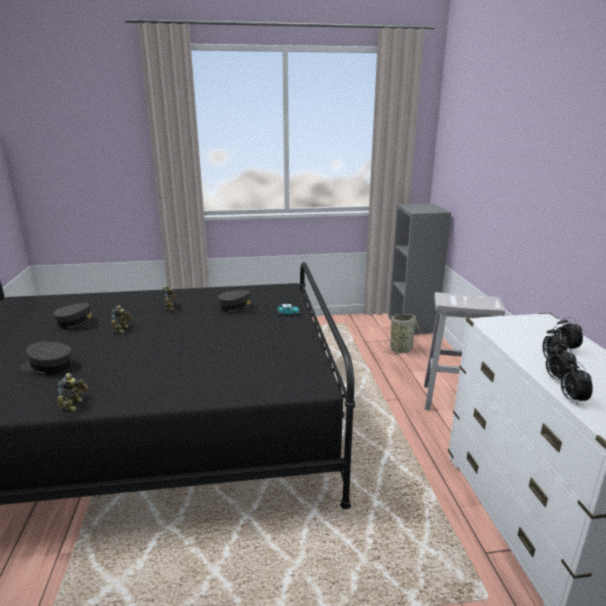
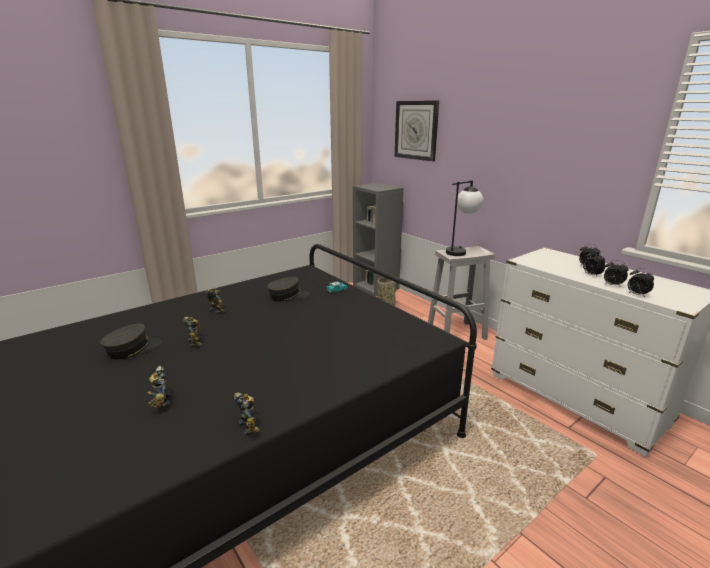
camera: 30 degrees left, 0 degrees up
(47, 367) = (160, 401): grey cap -> toy robot
(464, 299) = (461, 251): none -> table lamp
(468, 144) = (416, 130): none -> wall clock

